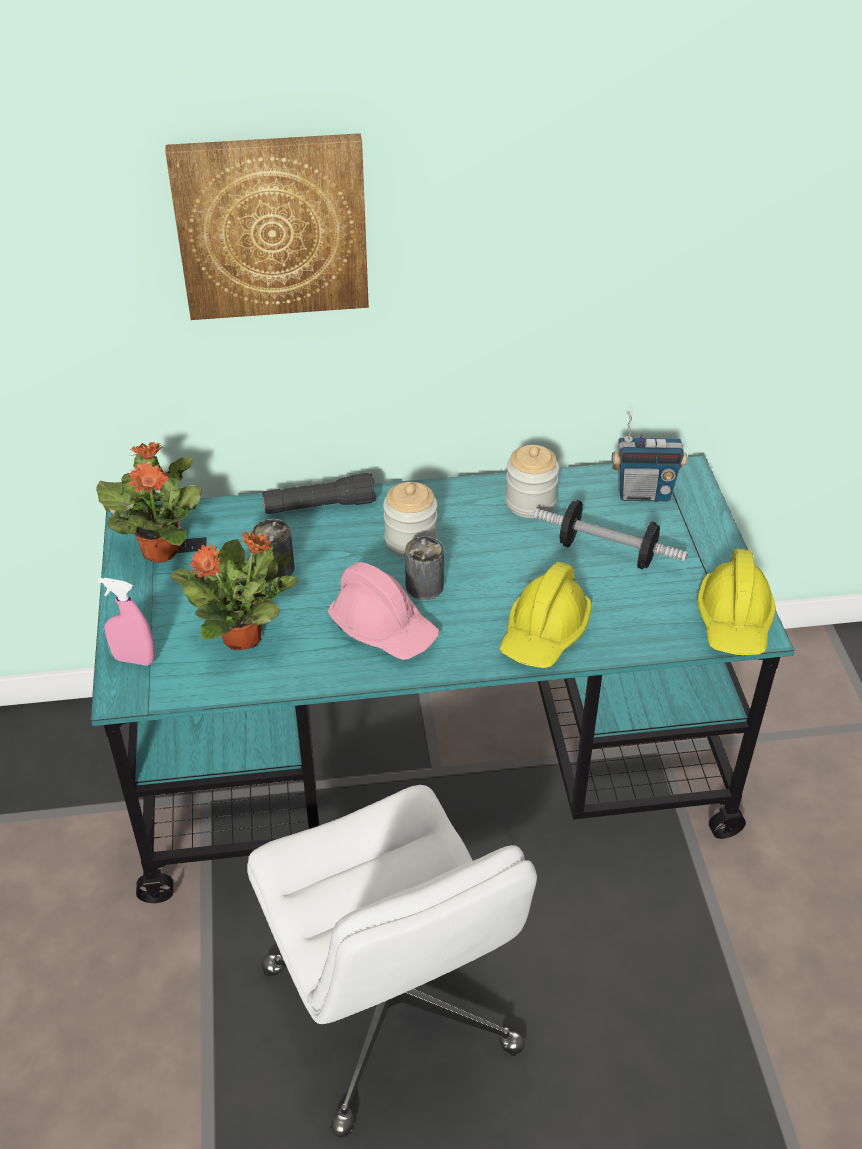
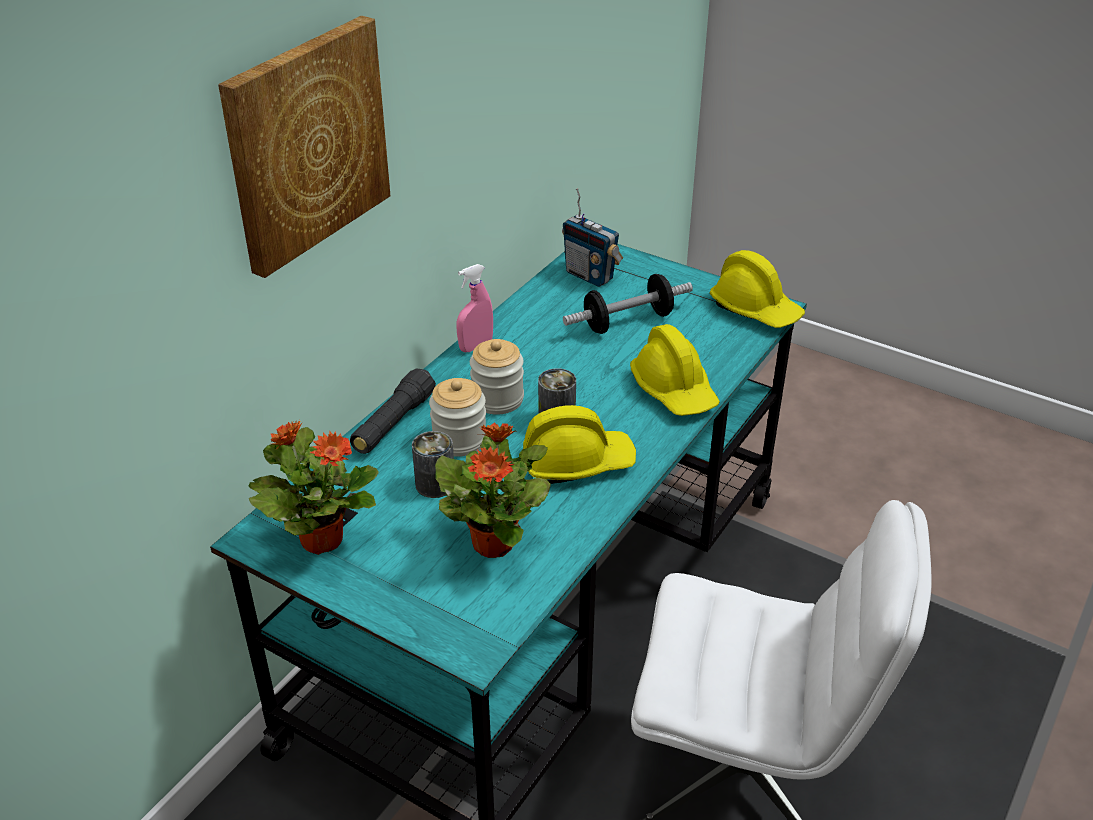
camera: 50 degrees left, 5 degrees down
(134, 659) = (440, 624): pink spray bottle -> pink spray bottle (476, 346)
(384, 628) = (577, 462): pink hard hat -> yellow hard hat
(530, 502) = (532, 325): jar -> jar (459, 440)
(643, 493) = (590, 275): radio -> radio turned 90 degrees clockwise

